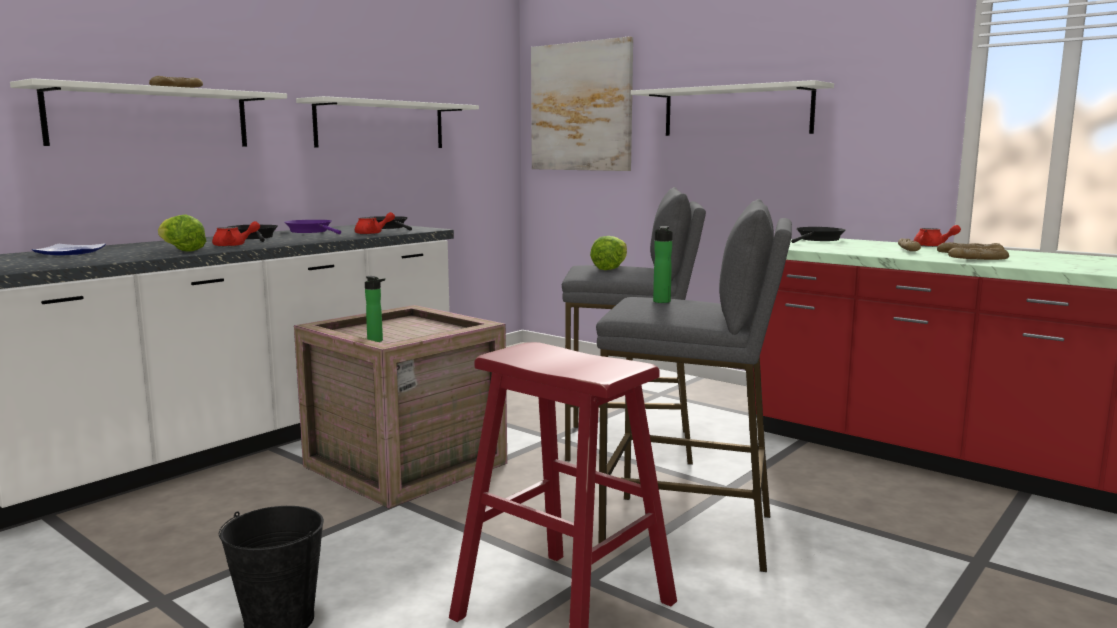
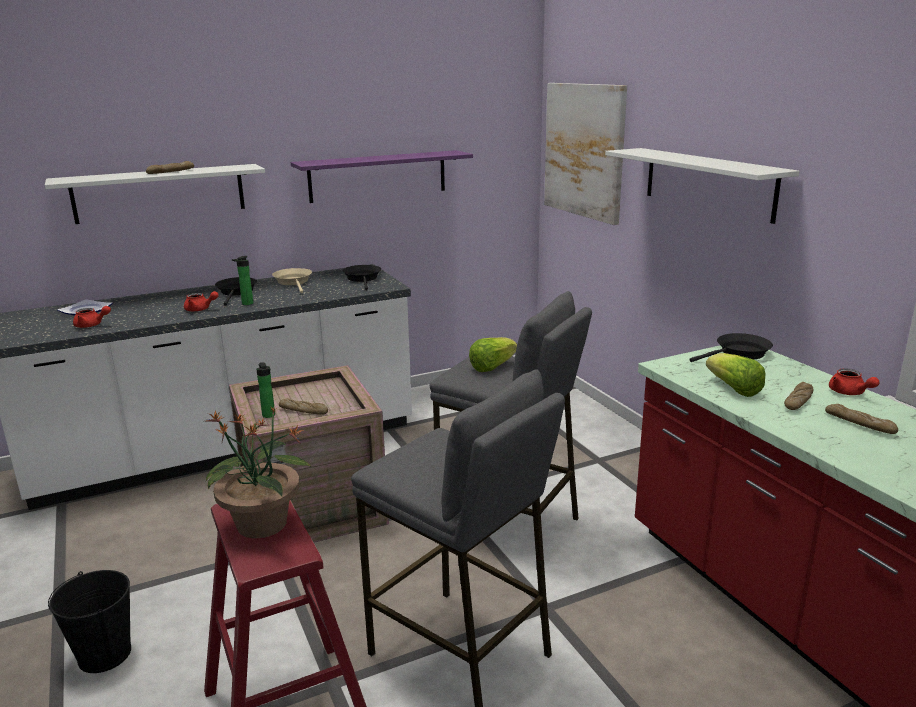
camera: 25 degrees right, 10 degrees up
(181, 250) = (154, 315): lettuce -> lettuce (733, 389)
(311, 231) = (294, 282): purple frying pan -> beige frying pan
(373, 233) = (331, 293): red teapot -> red teapot (91, 325)
(381, 125) = (378, 176): white shelf -> purple shelf
(558, 358) = (262, 525): none -> potted plant
(661, 302) = (437, 452): bottle -> bottle (246, 304)
(978, 259) = (844, 443): bread -> bread (303, 411)

